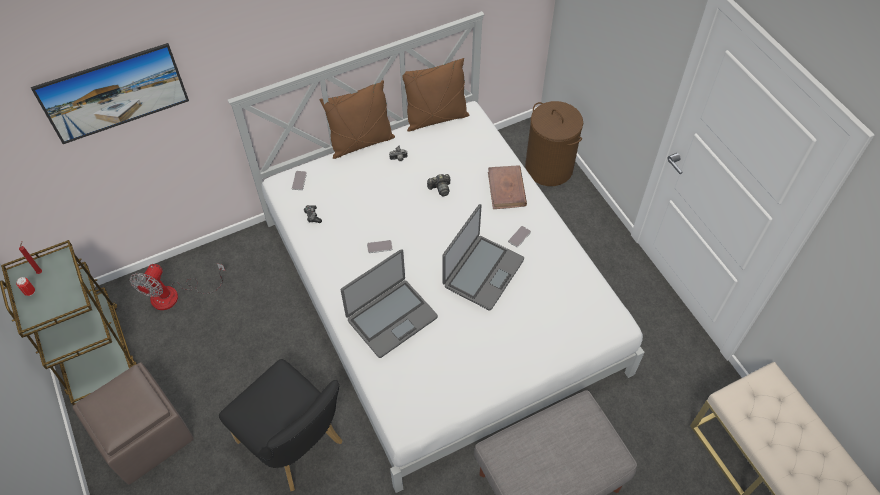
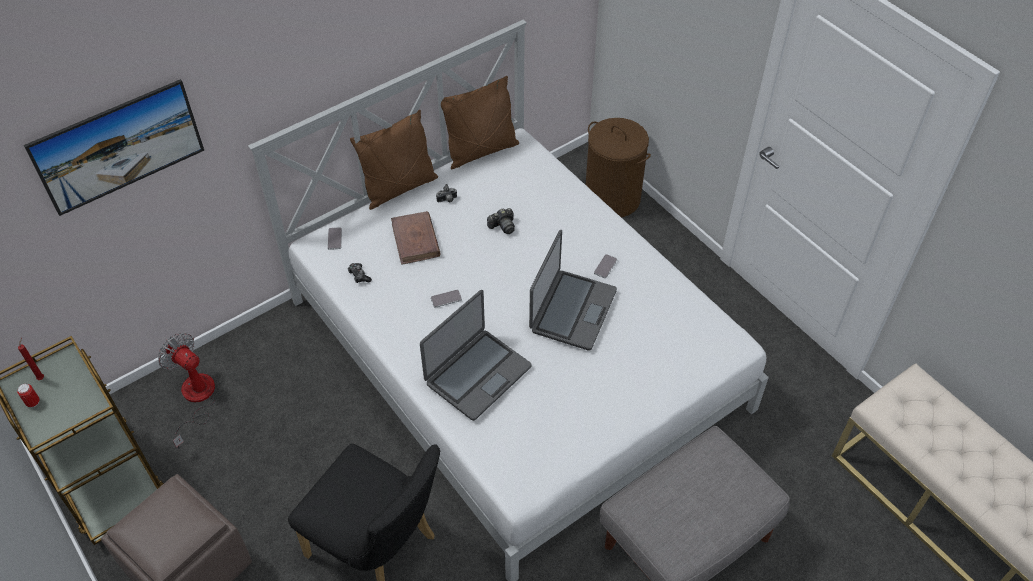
camera: 10 degrees left, 5 degrees down
(175, 295) = (195, 399): fan -> fan turned 120 degrees clockwise
(506, 189) = (579, 217): brown book -> brown book (415, 240)

